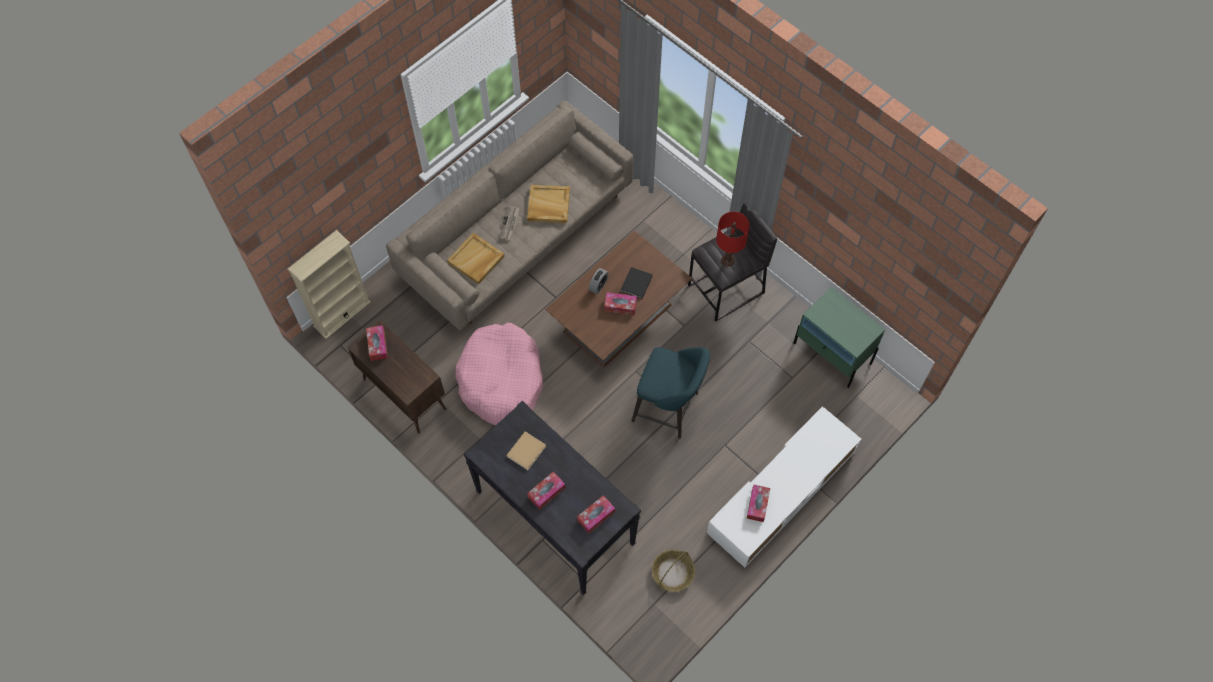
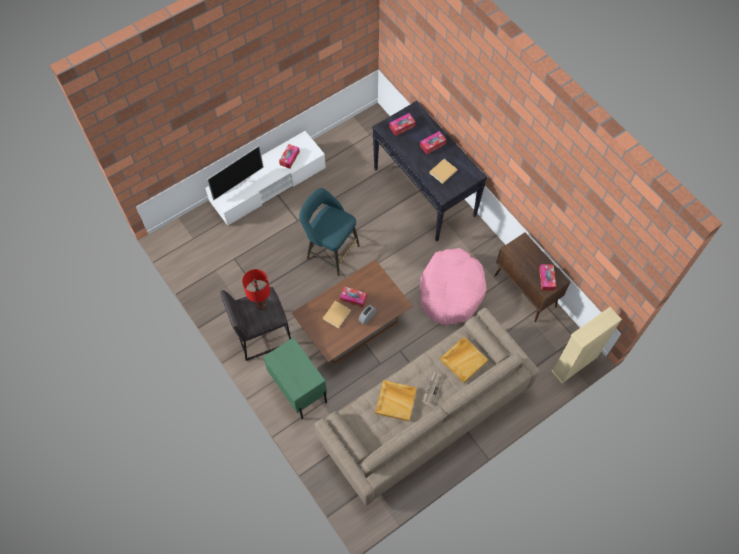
camera: 170 degrees left, 0 degrees up
(636, 284) = (337, 314): black book -> beige book
(672, 573) = (353, 149): basket -> none
(818, 450) = (237, 184): none -> television
(832, 354) = (198, 271): green nightstand -> green nightstand (298, 387)

